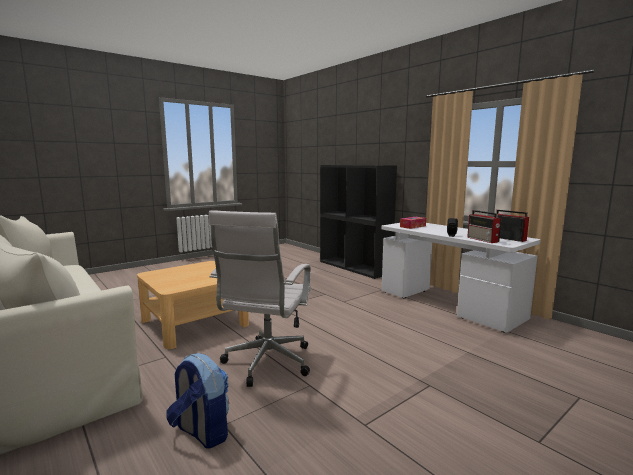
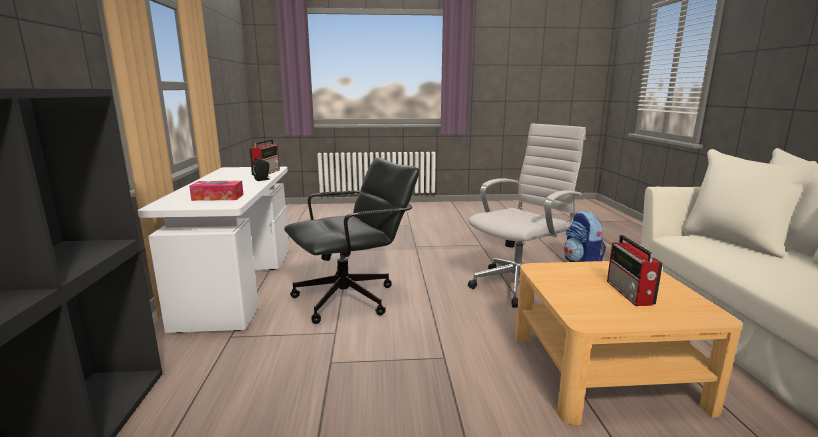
camera: 145 degrees left, 5 degrees up
(370, 317) = (354, 297): none -> black office chair
(507, 238) = (242, 170): radio -> radio (630, 293)

